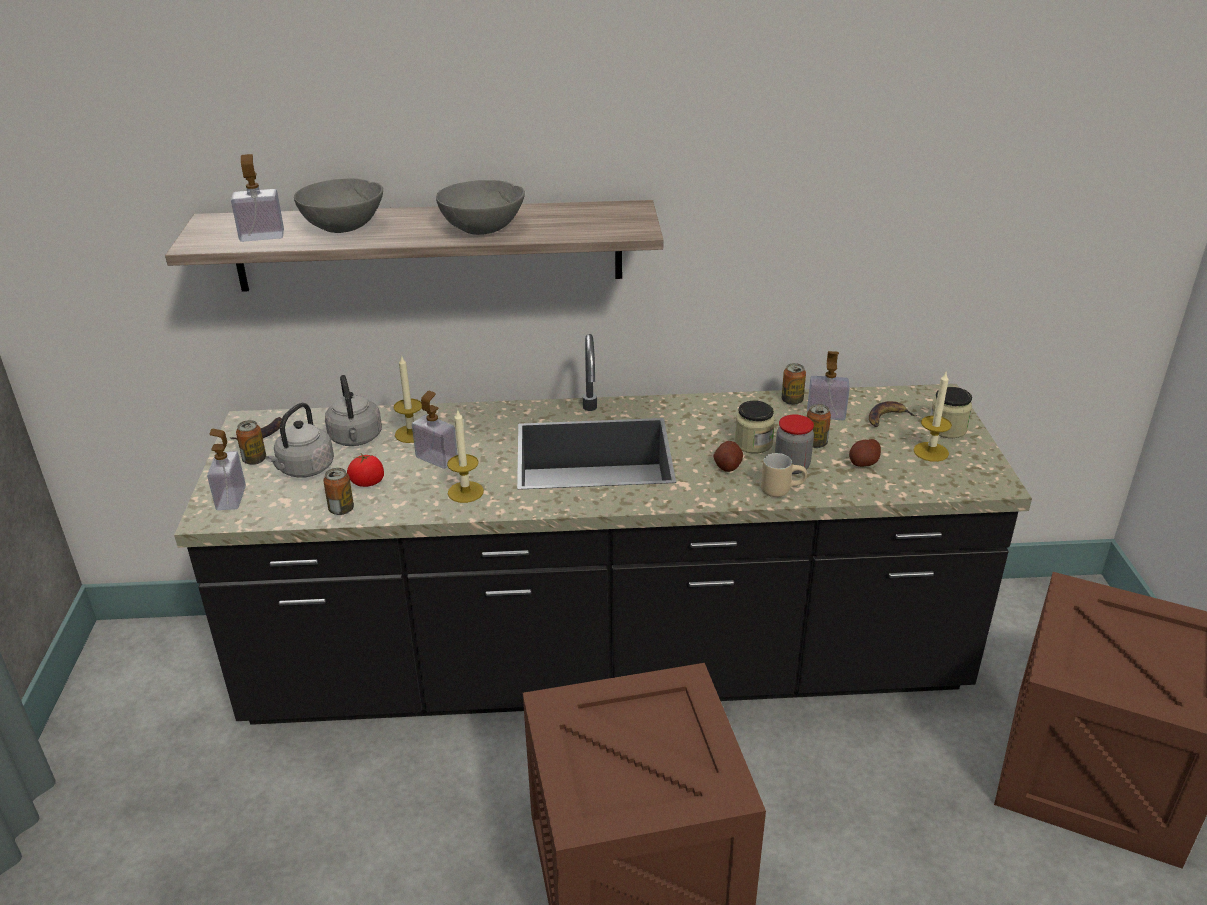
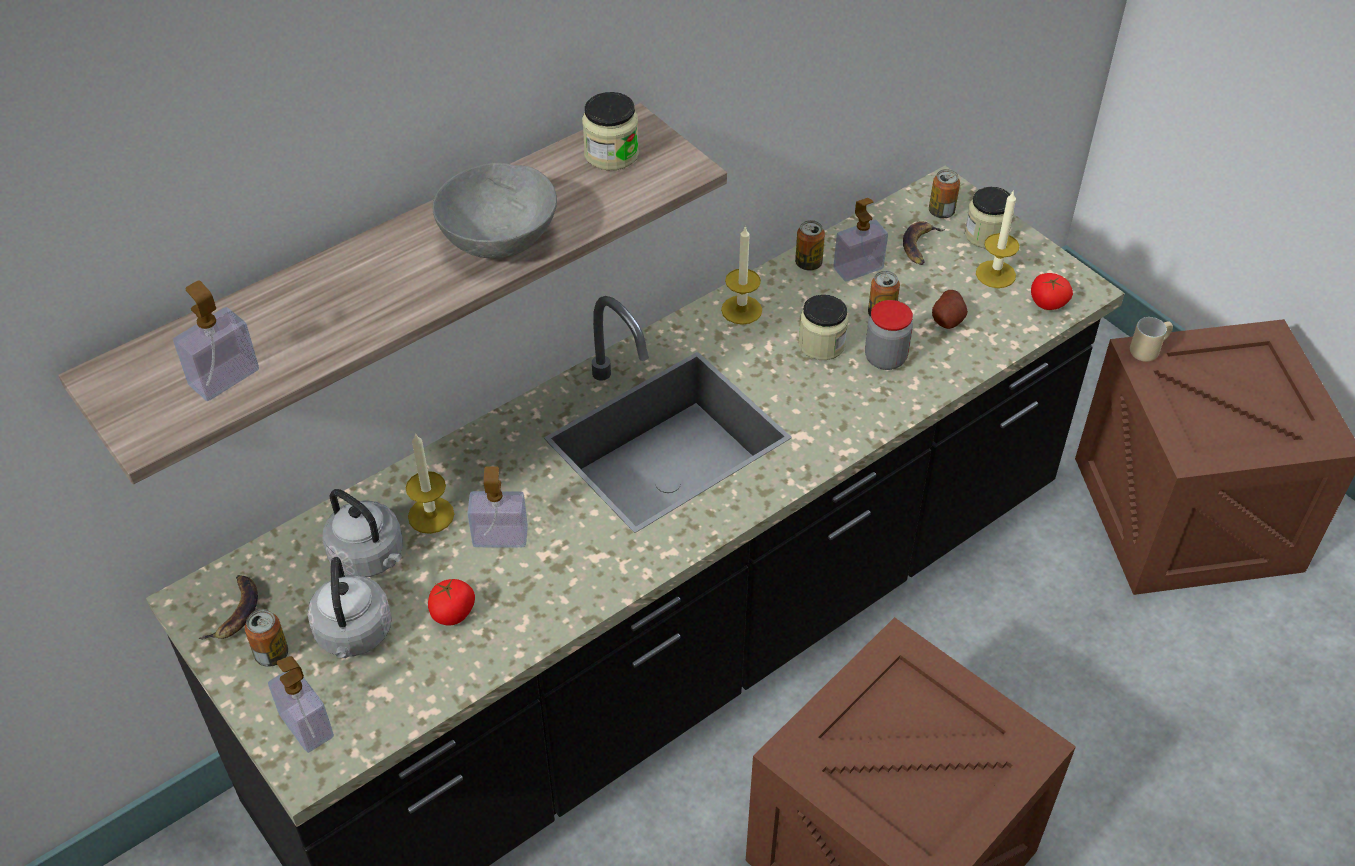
camera: 35 degrees left, 15 degrees up
(341, 509) = (463, 667): can -> can (941, 212)
(343, 226) = (313, 311): grey bowl -> none
(465, 492) = (582, 567): candle -> candle (741, 310)
(601, 214) = (611, 154): none -> jar
(727, 466) = (823, 389): potato -> none
(781, 489) = (901, 394): beige mug -> beige mug (1147, 349)
(956, 481) = (1047, 303): none -> tomato

